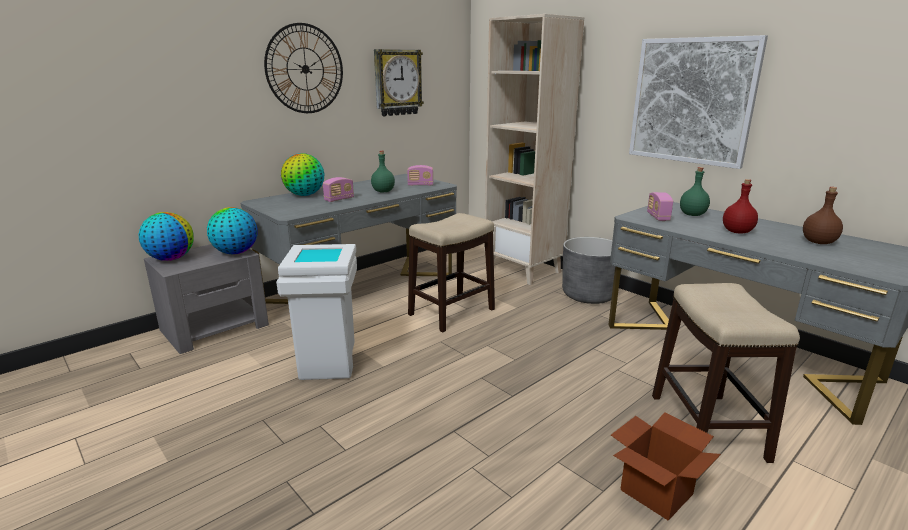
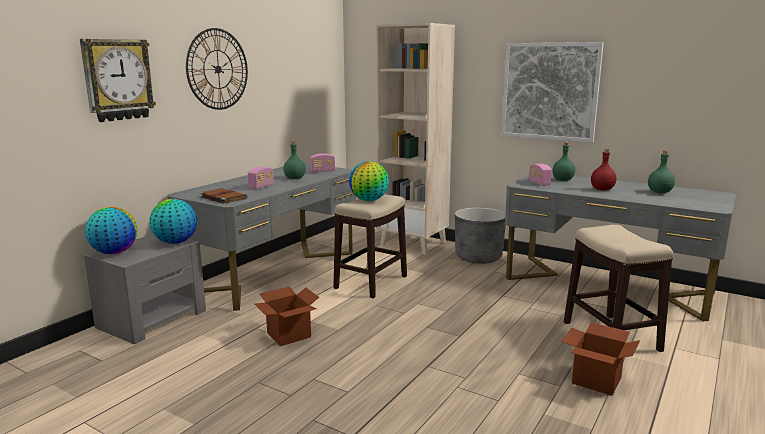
camera: 15 degrees left, 5 degrees down
(288, 209) = (222, 198): none -> brown book
(305, 195) = (224, 186): globe -> globe (369, 200)
(329, 365) = (289, 335): white trash can -> cardboard box
(397, 82) = (289, 80): wall clock -> wall clock (117, 80)
(819, 242) = (660, 192): brown bottle -> green bottle

